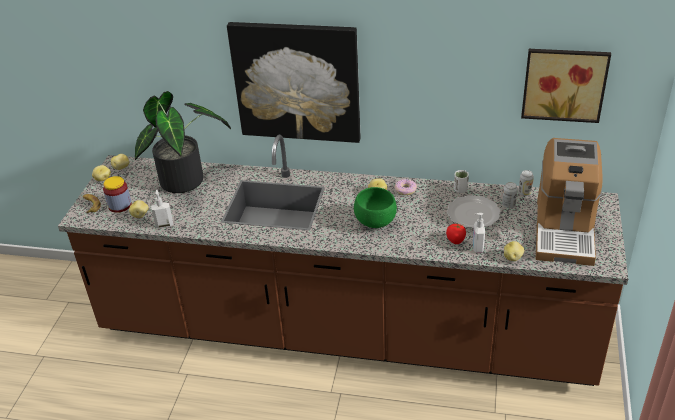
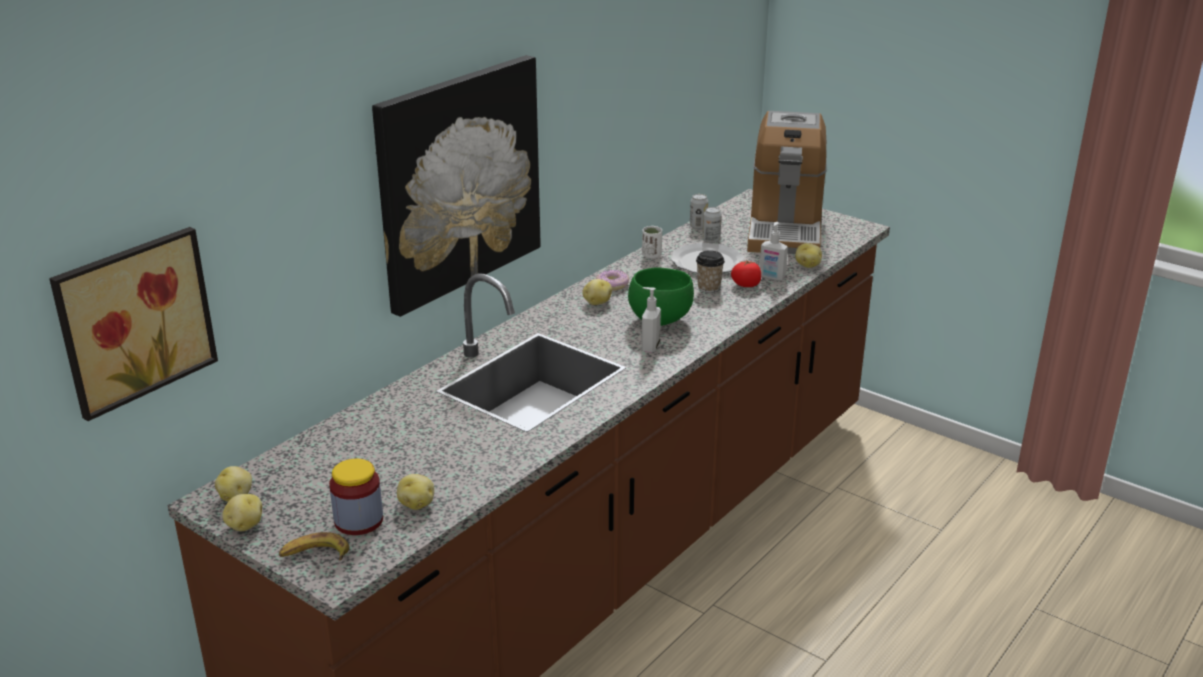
camera: 65 degrees left, 10 degrees down
(164, 225) = (475, 485): soap dispenser -> soap dispenser (649, 347)
(187, 181) = (375, 437): potted plant -> none
(436, 226) = (709, 288): none -> cup
(564, 83) = (702, 63): picture -> picture (132, 319)
(564, 230) = (785, 228): coffee machine -> coffee machine turned 60 degrees clockwise

